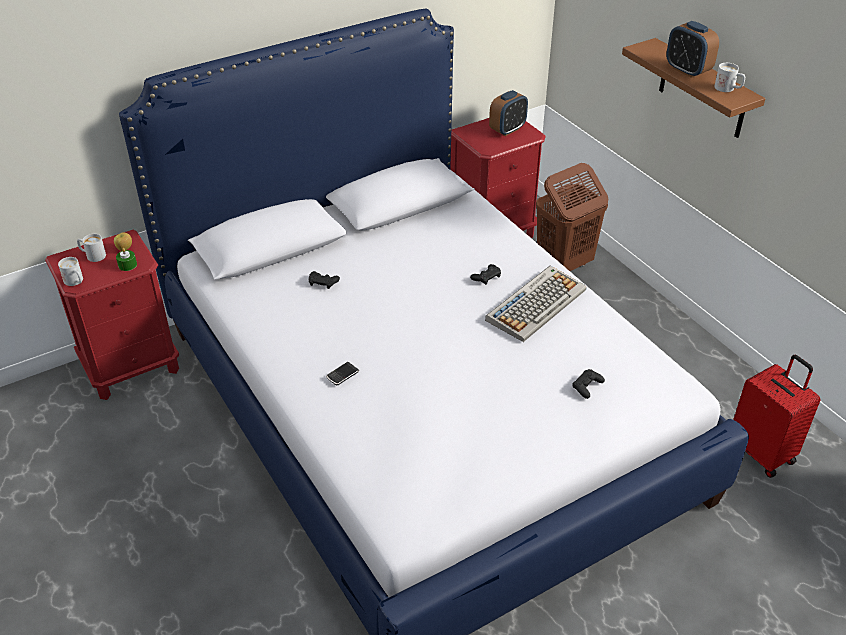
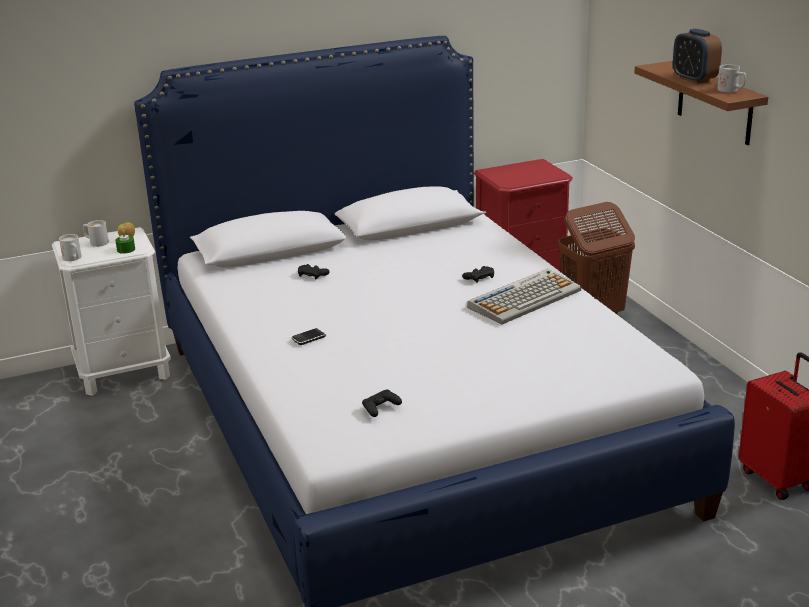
camera: 10 degrees right, 15 degrees down
(131, 367) = (124, 372): red nightstand -> white nightstand
(507, 130) = (533, 171): alarm clock -> none
(587, 386) = (558, 359): black game controller -> black game controller (380, 407)

